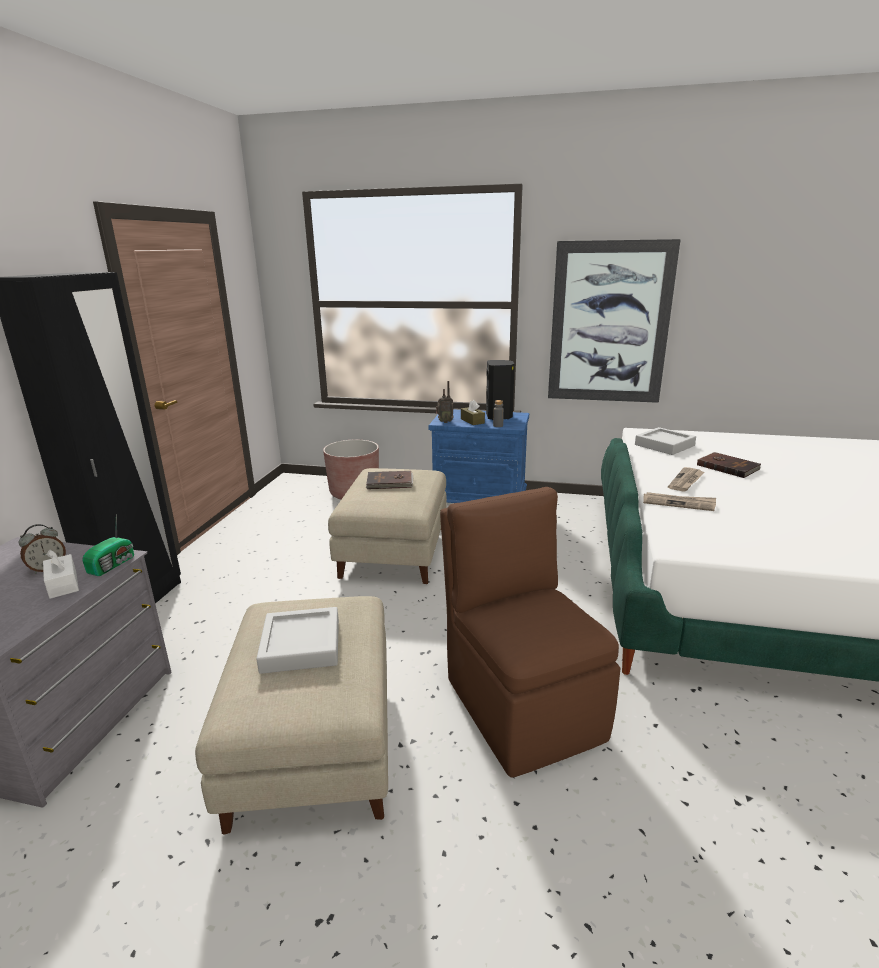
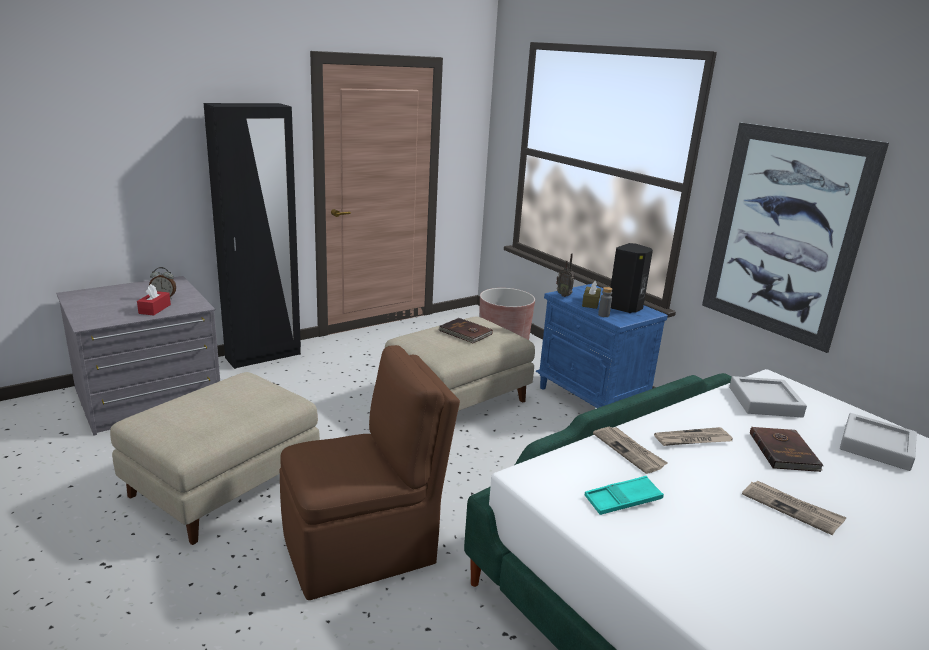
camera: 40 degrees right, 0 degrees up
(63, 584) = (155, 309): white tissue box -> red tissue box
(113, 564) = (189, 309): radio -> none
(301, 645) = (219, 404): grey tray -> grey tray (876, 446)
(521, 704) = (363, 548): brown chair -> brown chair turned 45 degrees clockwise
(740, 532) = (622, 500): none -> turquoise tray
(793, 493) = (792, 508): none -> newspaper

